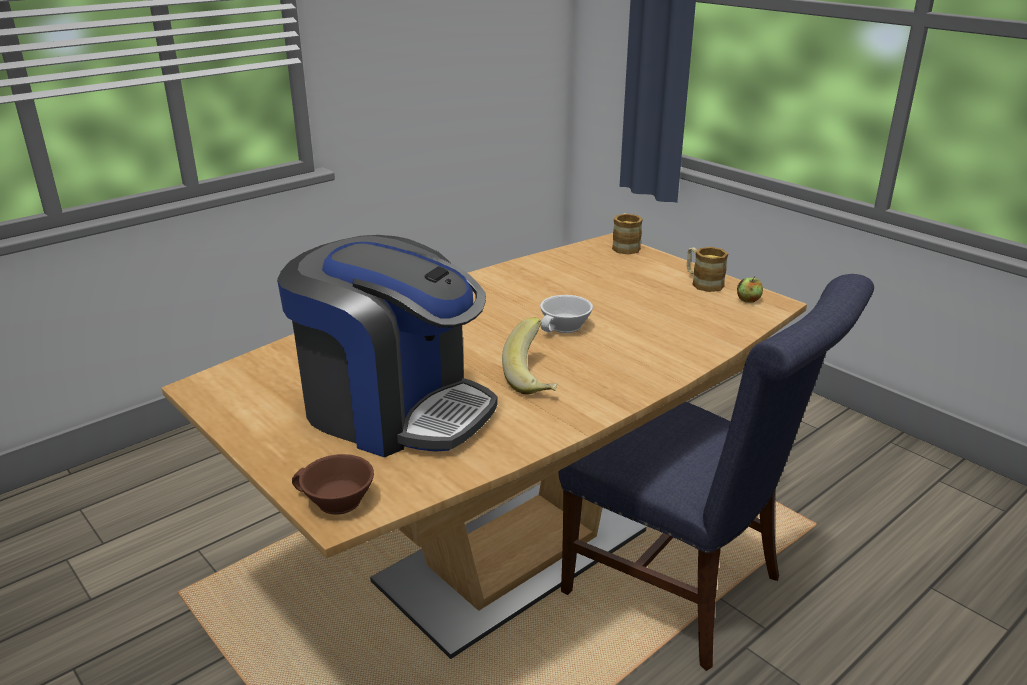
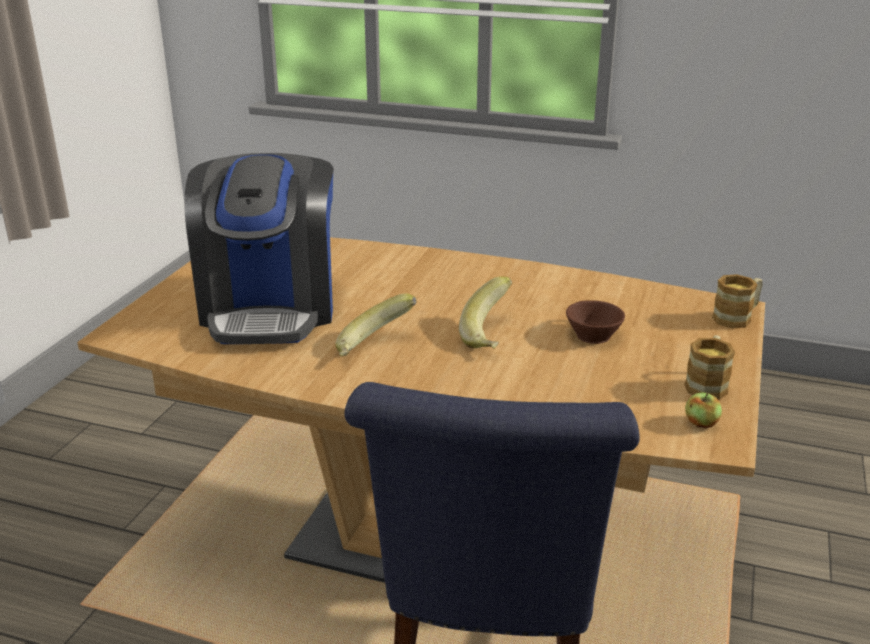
camera: 60 degrees right, 0 degrees up
(335, 502) = (131, 327): brown cup -> brown cup (590, 334)
(566, 327) = (492, 336): white cup -> banana

